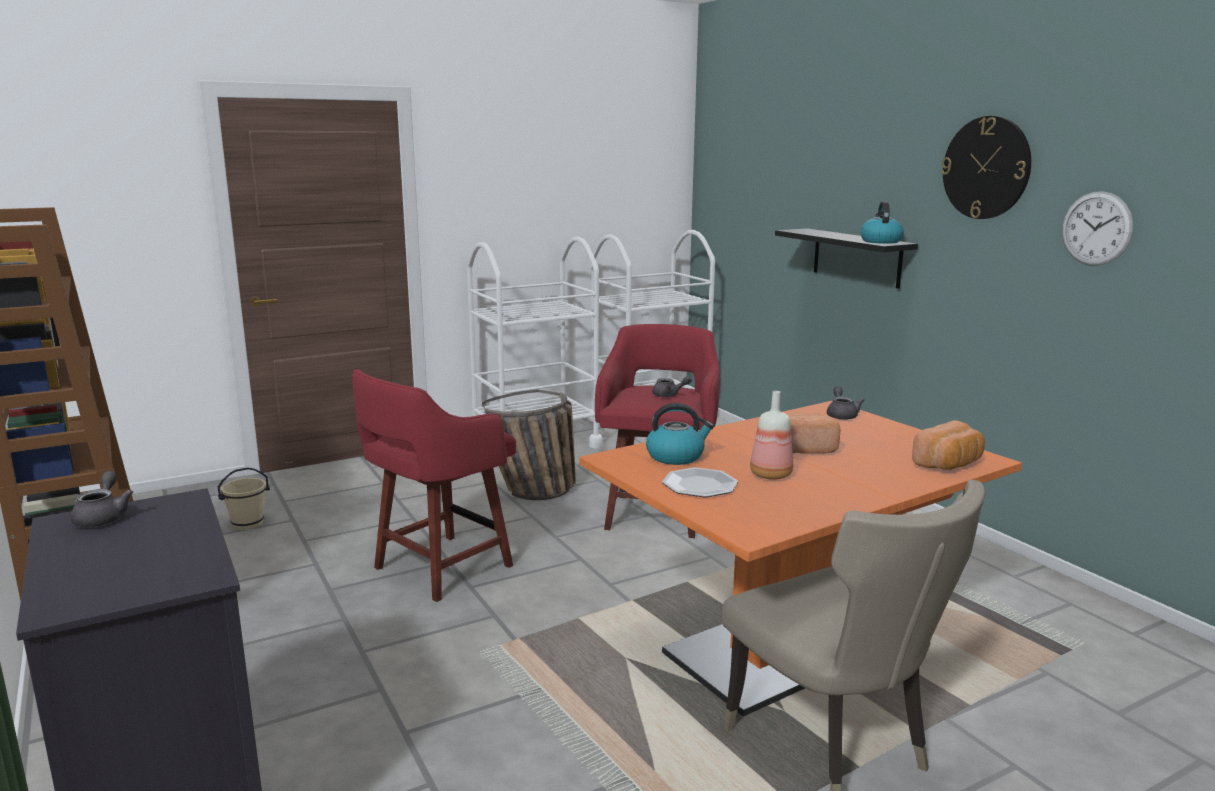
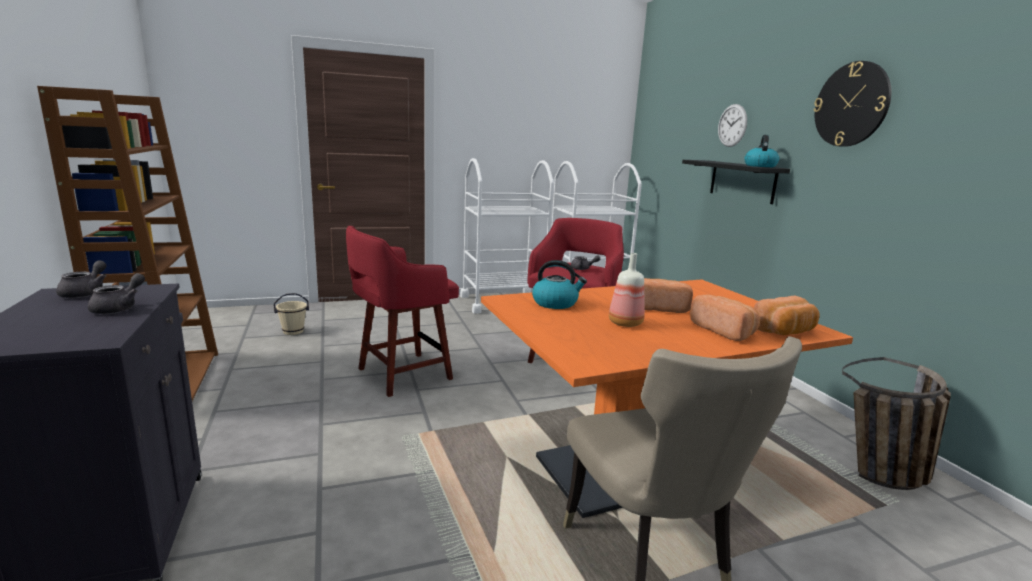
camera: 10 degrees right, 0 degrees up
(532, 494) = (487, 333): basket -> basket (882, 478)
(700, 485) = (562, 324): plate -> none
(841, 415) = (705, 289): grey teapot -> grey teapot (119, 308)
(884, 472) = (724, 331): none -> bread
(1096, 228) = (946, 150): wall clock -> wall clock (732, 125)

